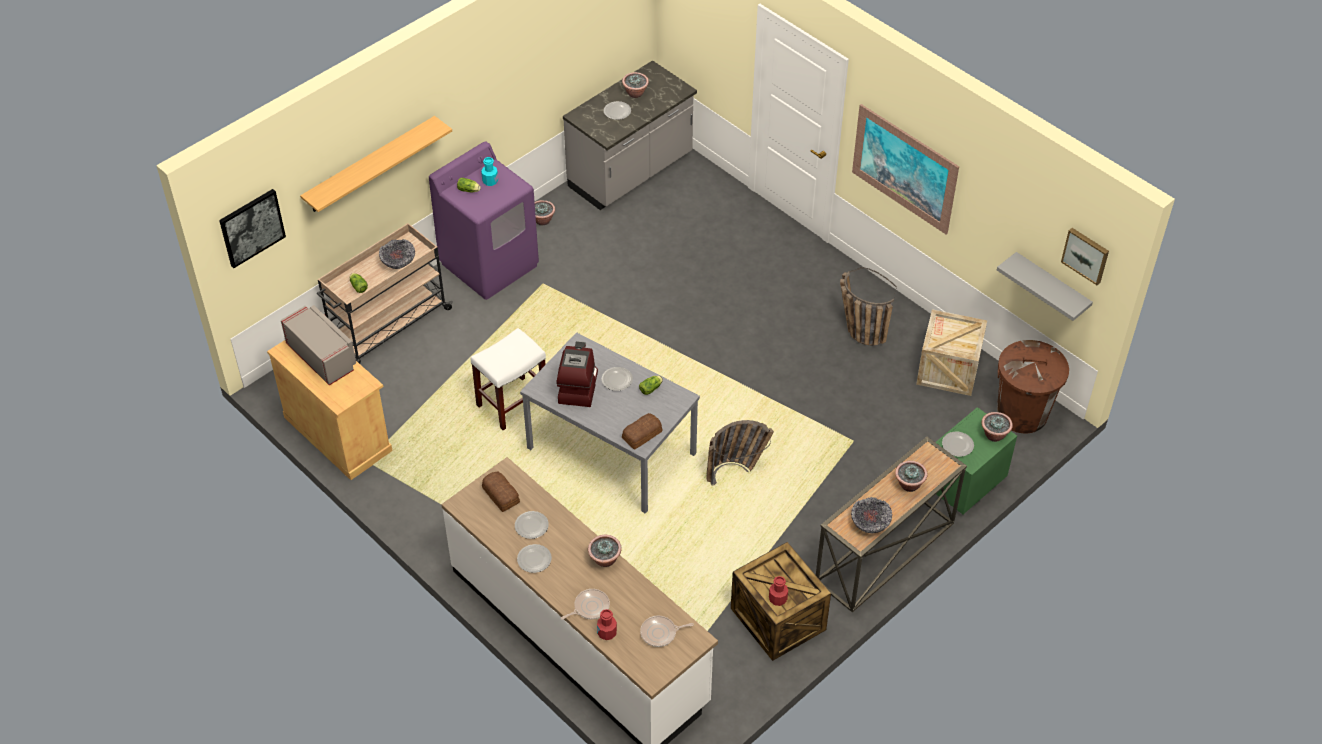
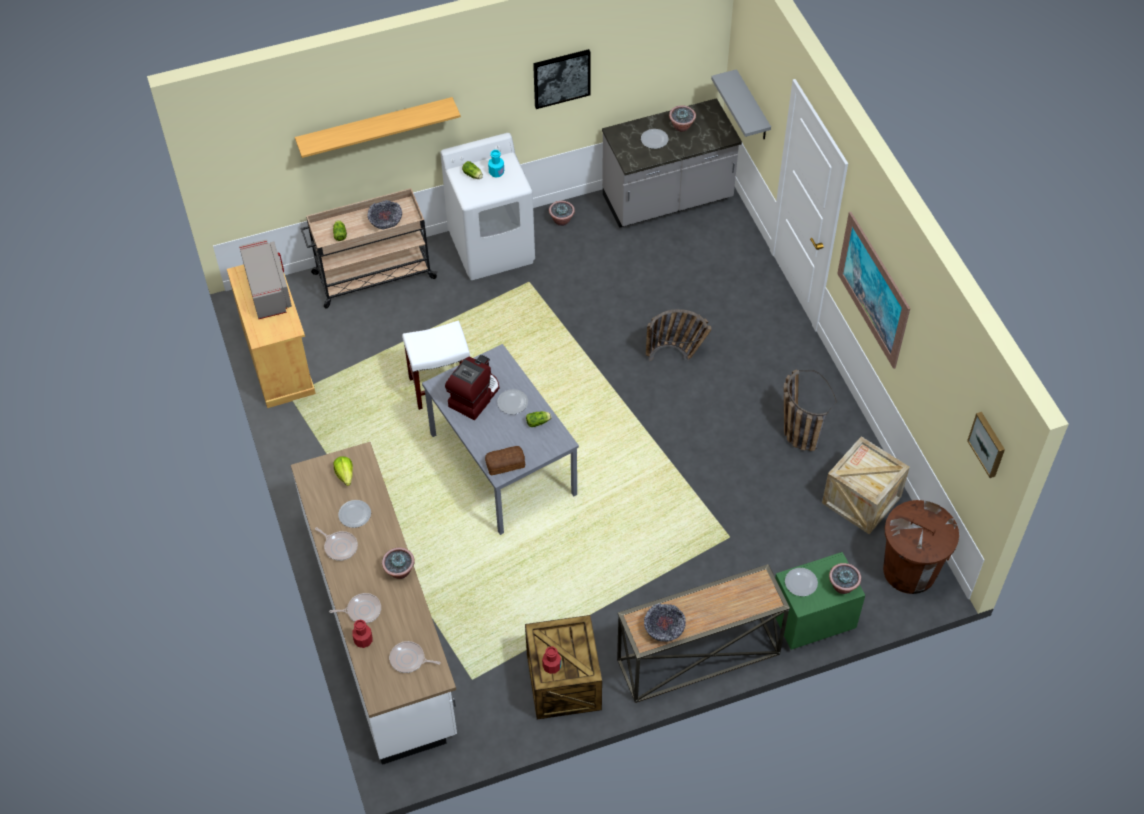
camera: 25 degrees right, 5 degrees up
(251, 227) = (239, 154): picture -> picture (561, 78)
(490, 264) = (492, 247): purple washing machine -> white washing machine
(501, 494) = (345, 475): bread -> lettuce
(534, 559) = (339, 546): plate -> frying pan
(736, 471) = (604, 525): basket -> basket (677, 355)
(909, 485) = (723, 605): potted plant -> none
(1051, 286) = (960, 460): grey shelf -> grey shelf (752, 107)

